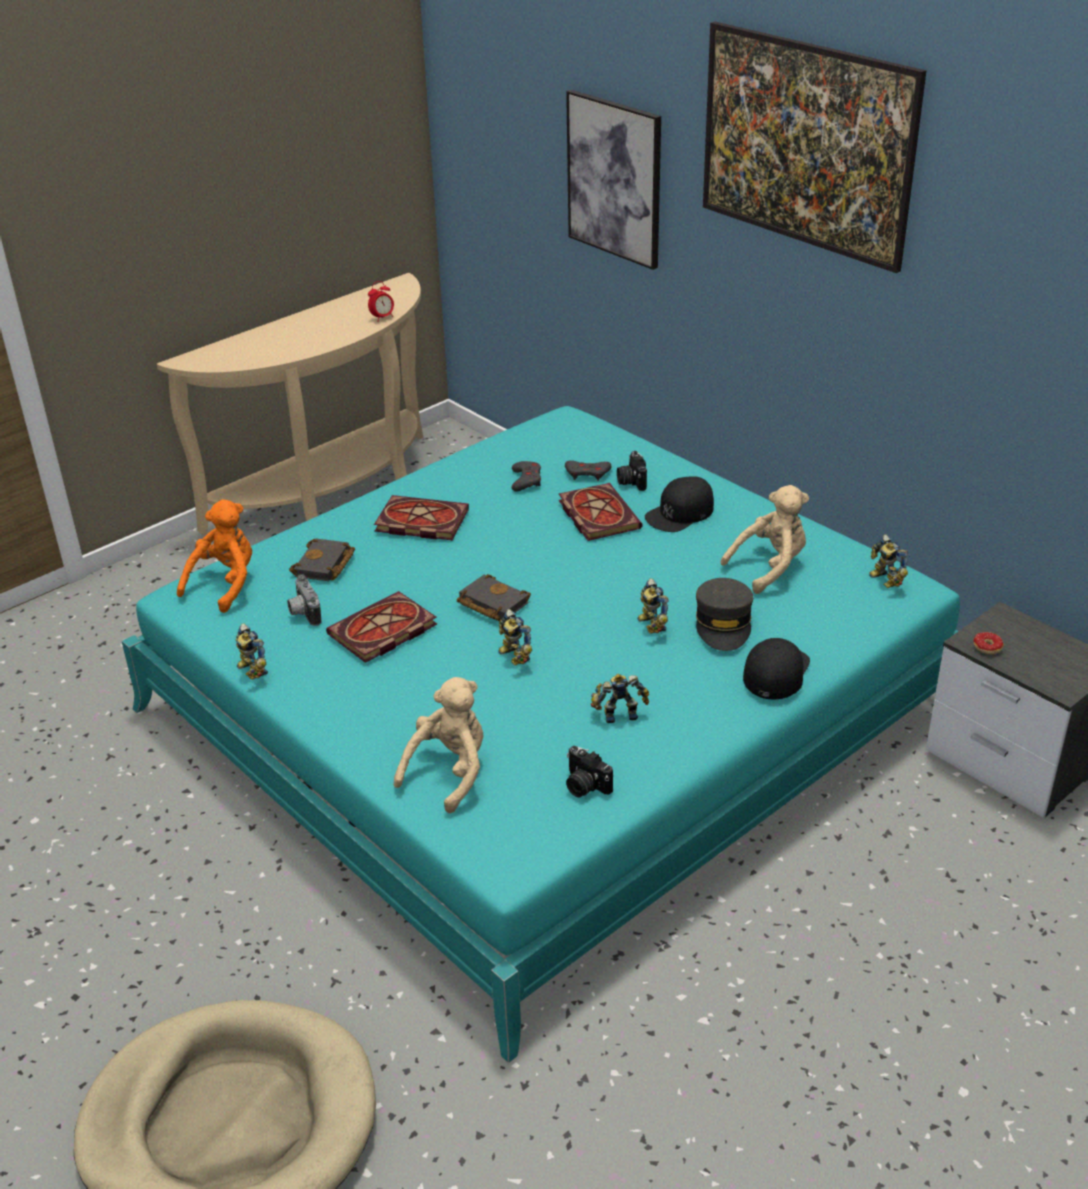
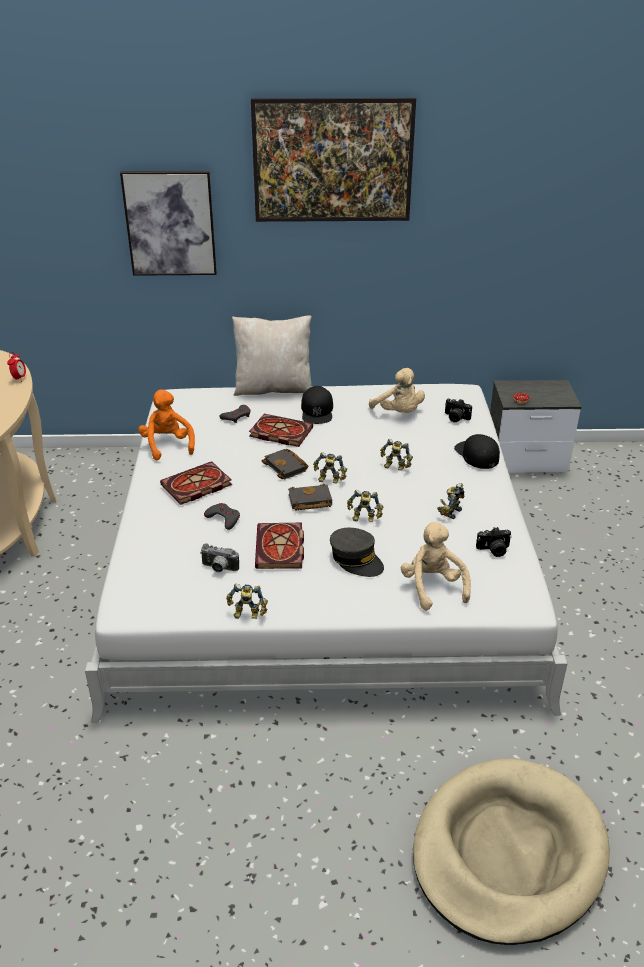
camera: 50 degrees left, 0 degrees up
(225, 584) = (142, 584): orange plush toy -> orange plush toy (167, 445)
(325, 566) = (183, 538): black book -> black book (287, 467)
(526, 480) = (211, 436): grey game controller -> grey game controller (223, 518)
(545, 708) = (321, 559): turquoise bed -> white bed
(631, 481) = (265, 409): camera -> camera (455, 418)
(682, 463) = (273, 388): none -> beige pillow
(723, 624) = (424, 447): grey cap -> grey cap (356, 559)
(770, 567) = (398, 413): beige plush toy -> beige plush toy turned 135 degrees clockwise
(883, 581) = (450, 393): toy robot -> toy robot (329, 480)

